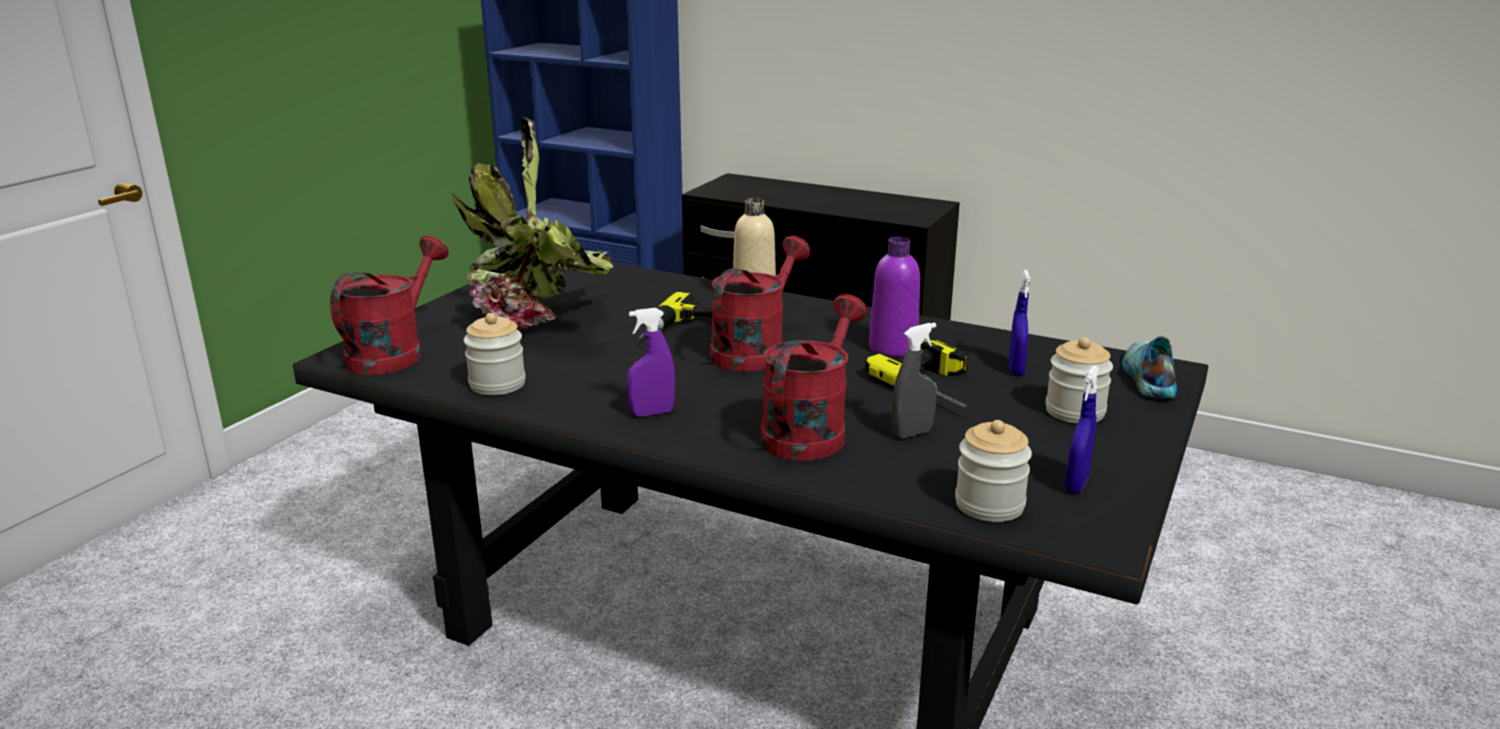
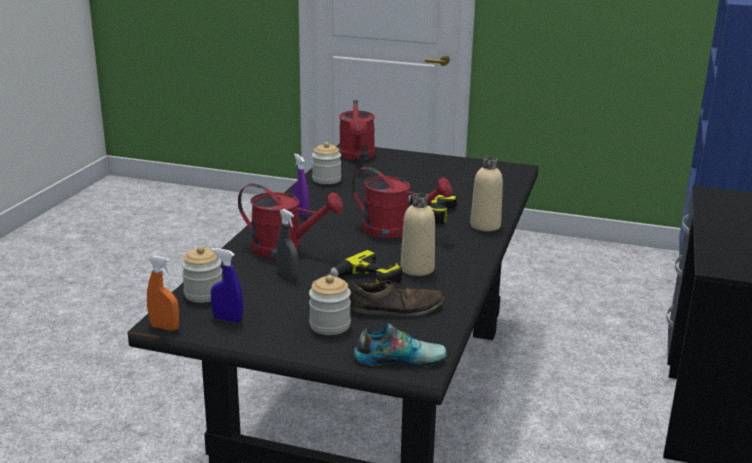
camera: 80 degrees right, 0 degrees up
(393, 353) = (357, 156): red watering can -> red watering can turned 75 degrees clockwise
(547, 322) = (414, 179): potted plant -> none
(893, 348) = (417, 269): purple bottle -> beige bottle
(1016, 369) = (396, 308): blue spray bottle -> brown shoe
(1120, 540) = (164, 327): none -> orange spray bottle

